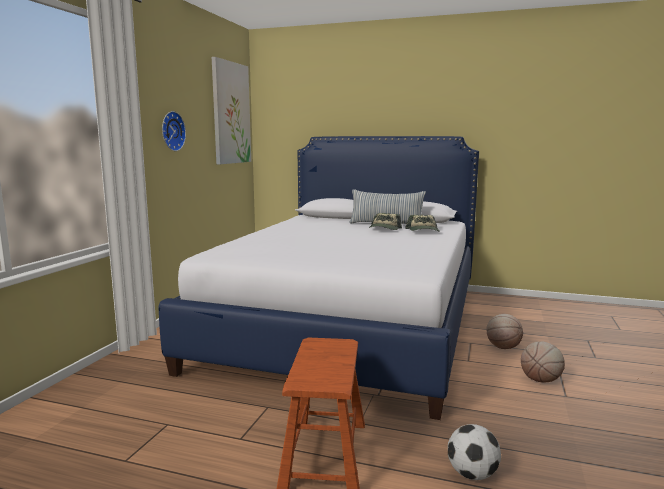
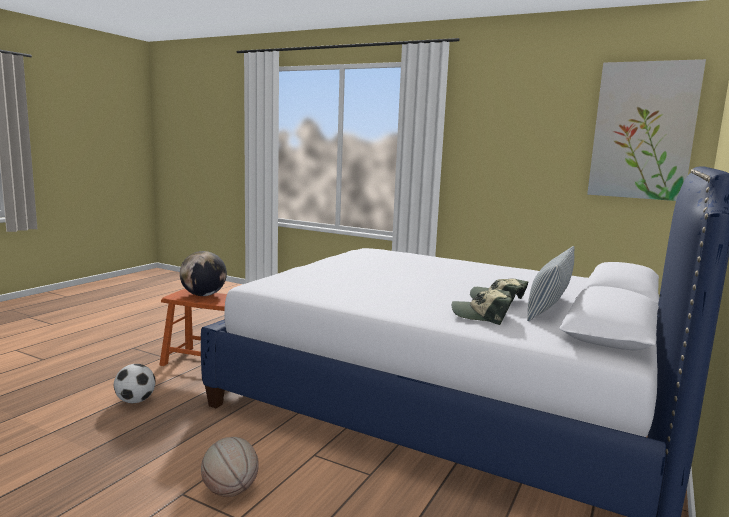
camera: 100 degrees right, 0 degrees up
(171, 131) = (504, 152): wall clock -> none
(316, 366) = (203, 295): none -> globe
(503, 347) = (344, 499): basketball -> none

